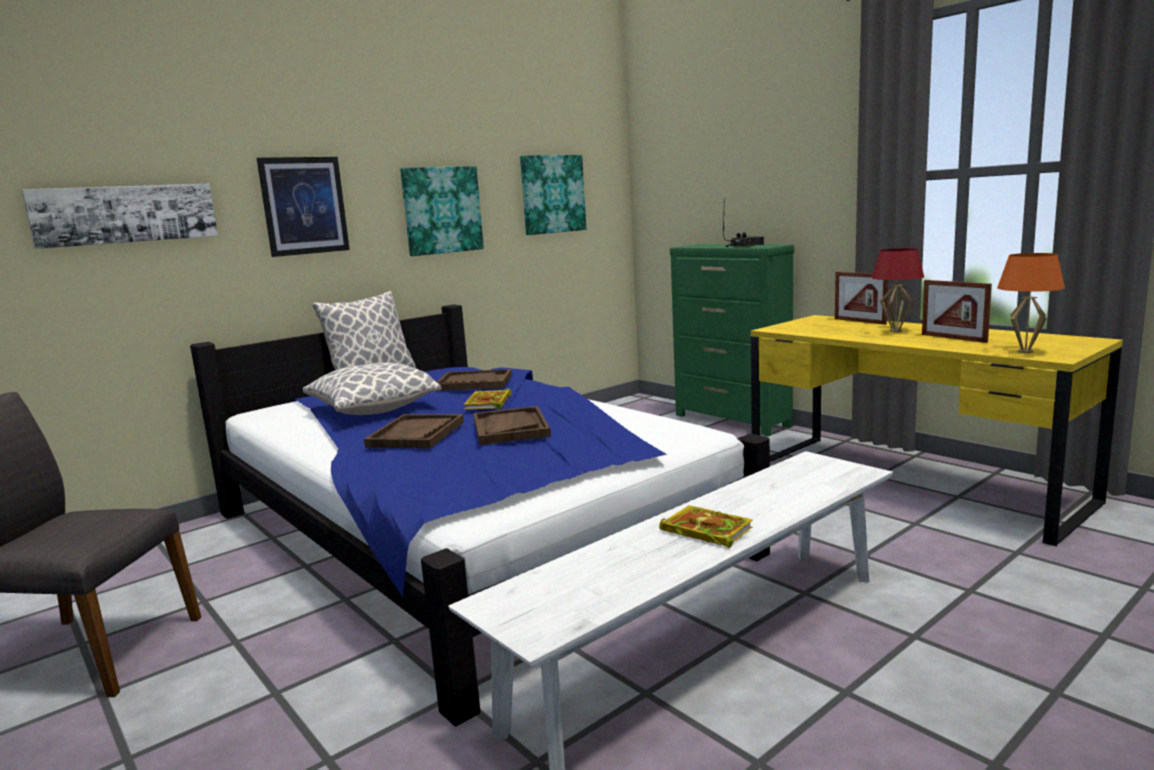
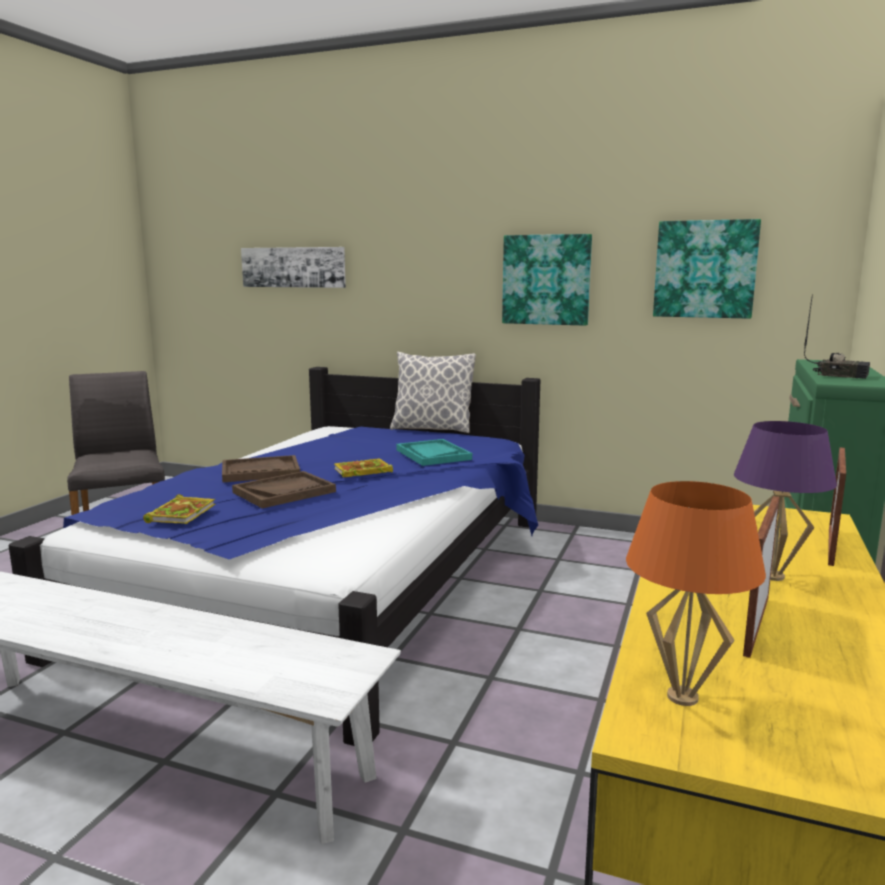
camera: 60 degrees right, 0 degrees up
(304, 206) = (412, 268): picture -> none
(373, 410) = (334, 449): pillow -> none
(474, 383) = (433, 454): brown tray -> turquoise tray
(704, 530) = (124, 630): book -> book (181, 513)
(895, 331) = (772, 576): red table lamp -> purple table lamp

